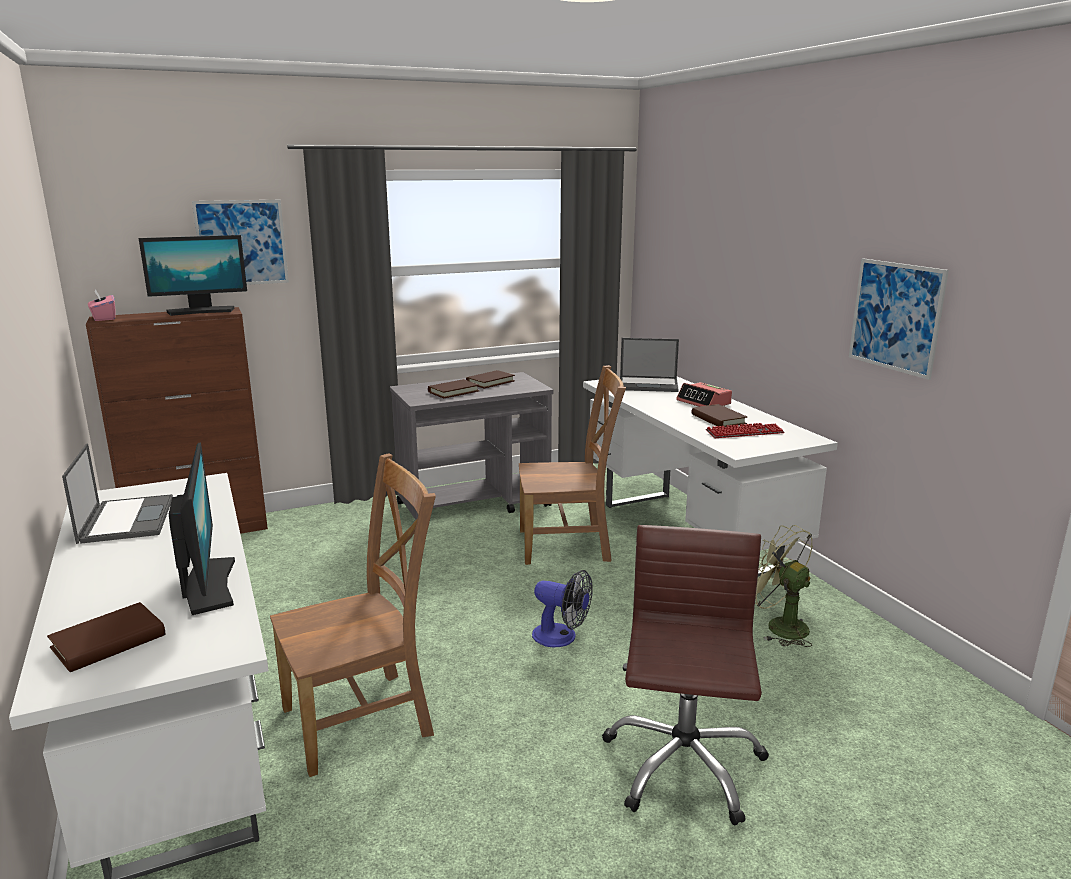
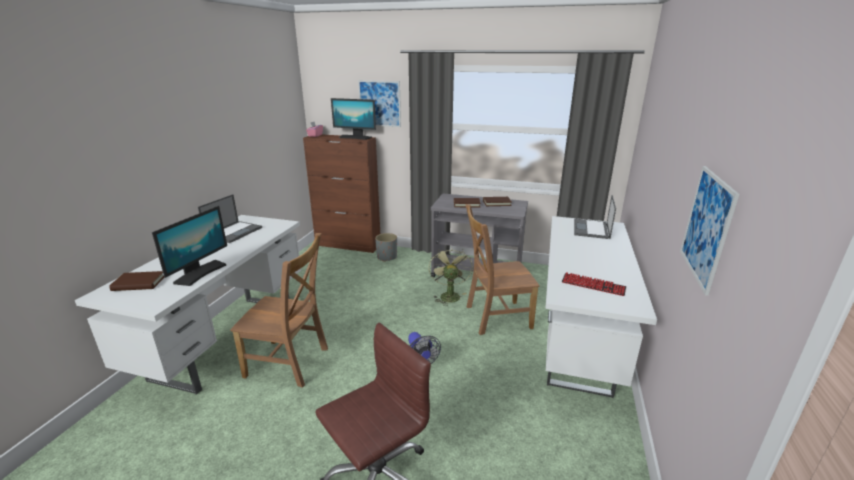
camera: 40 degrees right, 5 degrees up
(303, 528) = (386, 257): none -> grey planter
(568, 545) = (495, 317): brown chair -> brown chair turned 135 degrees clockwise
(649, 385) = (591, 229): laptop -> laptop turned 60 degrees clockwise
(704, 402) = (607, 253): alarm clock -> none
(718, 419) = (593, 269): brown book -> none
(778, 626) = (555, 434): green fan -> green fan (449, 295)

